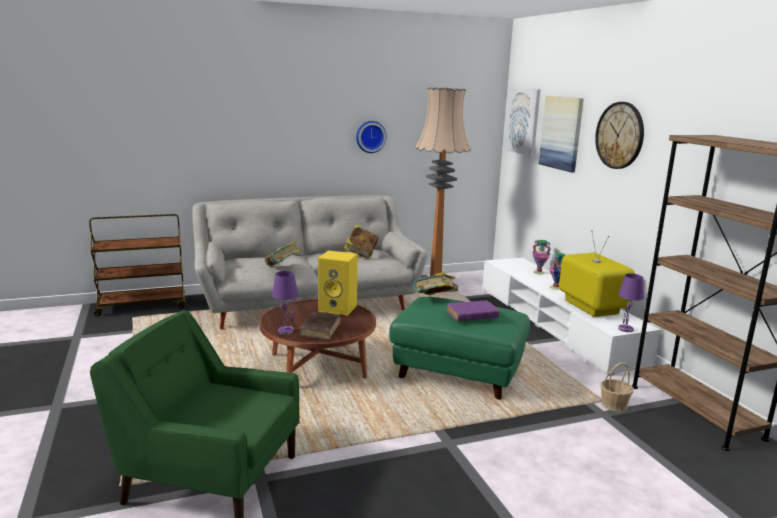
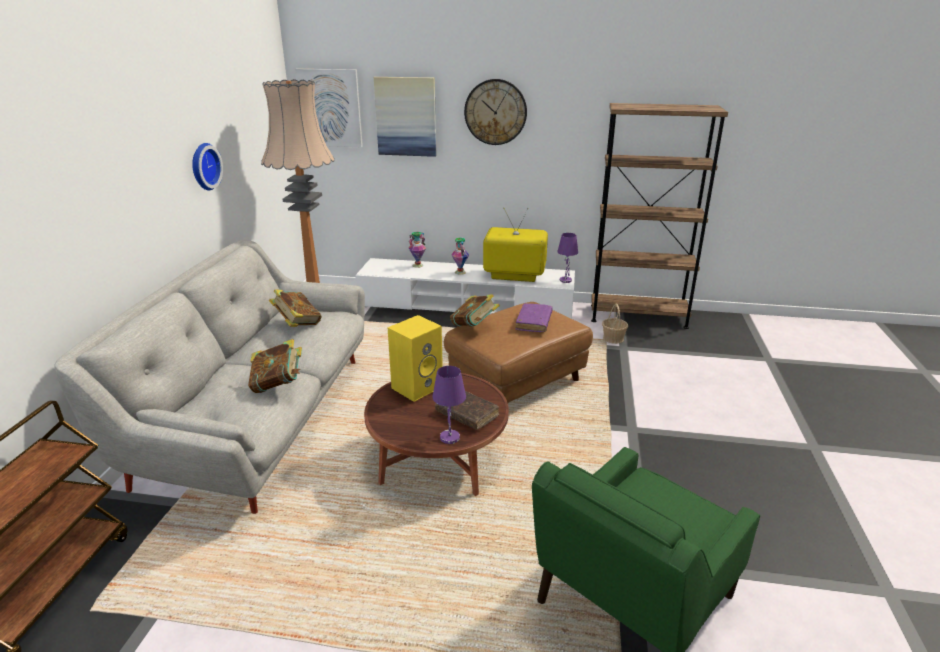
camera: 60 degrees left, 10 degrees up
(458, 372) = (517, 382): green ottoman -> brown ottoman

